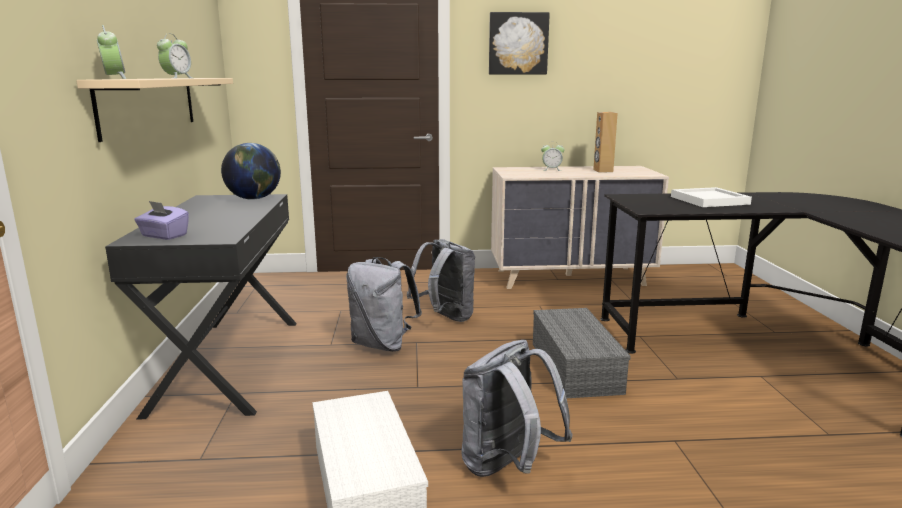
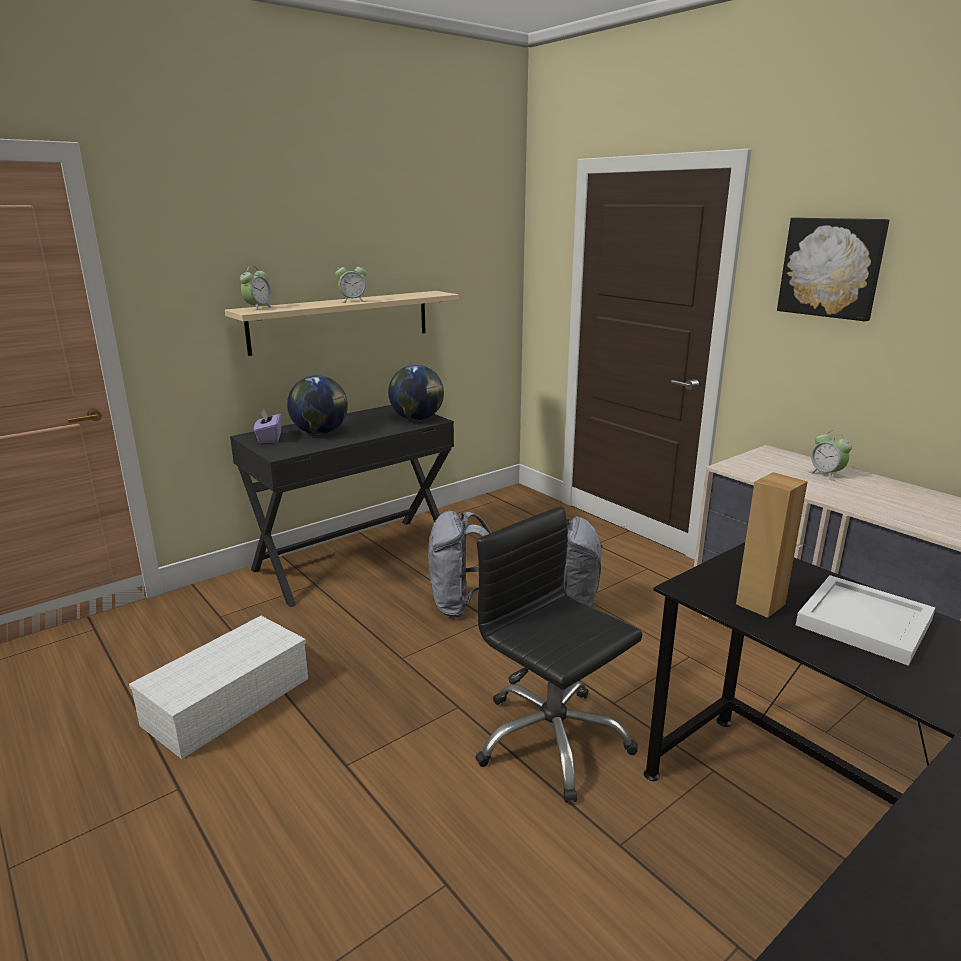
camera: 55 degrees right, 5 degrees up
(201, 222) = (320, 433): none -> globe
(507, 467) = (302, 767): grey backpack -> none
(573, 366) = (551, 740): grey storage box -> black office chair
(602, 171) = (902, 503): brown speaker -> brown speaker (759, 604)

